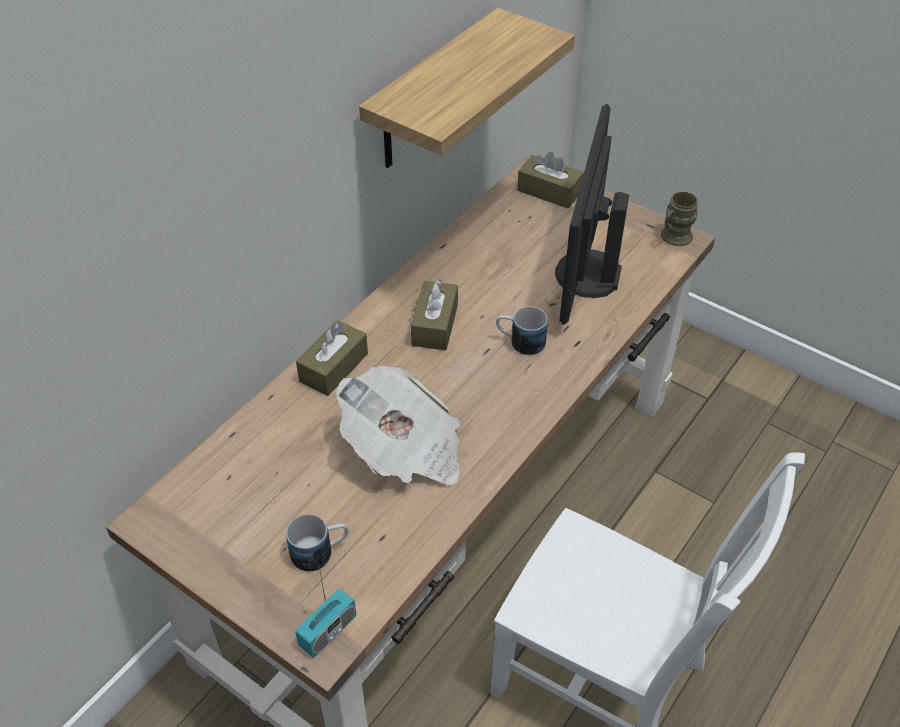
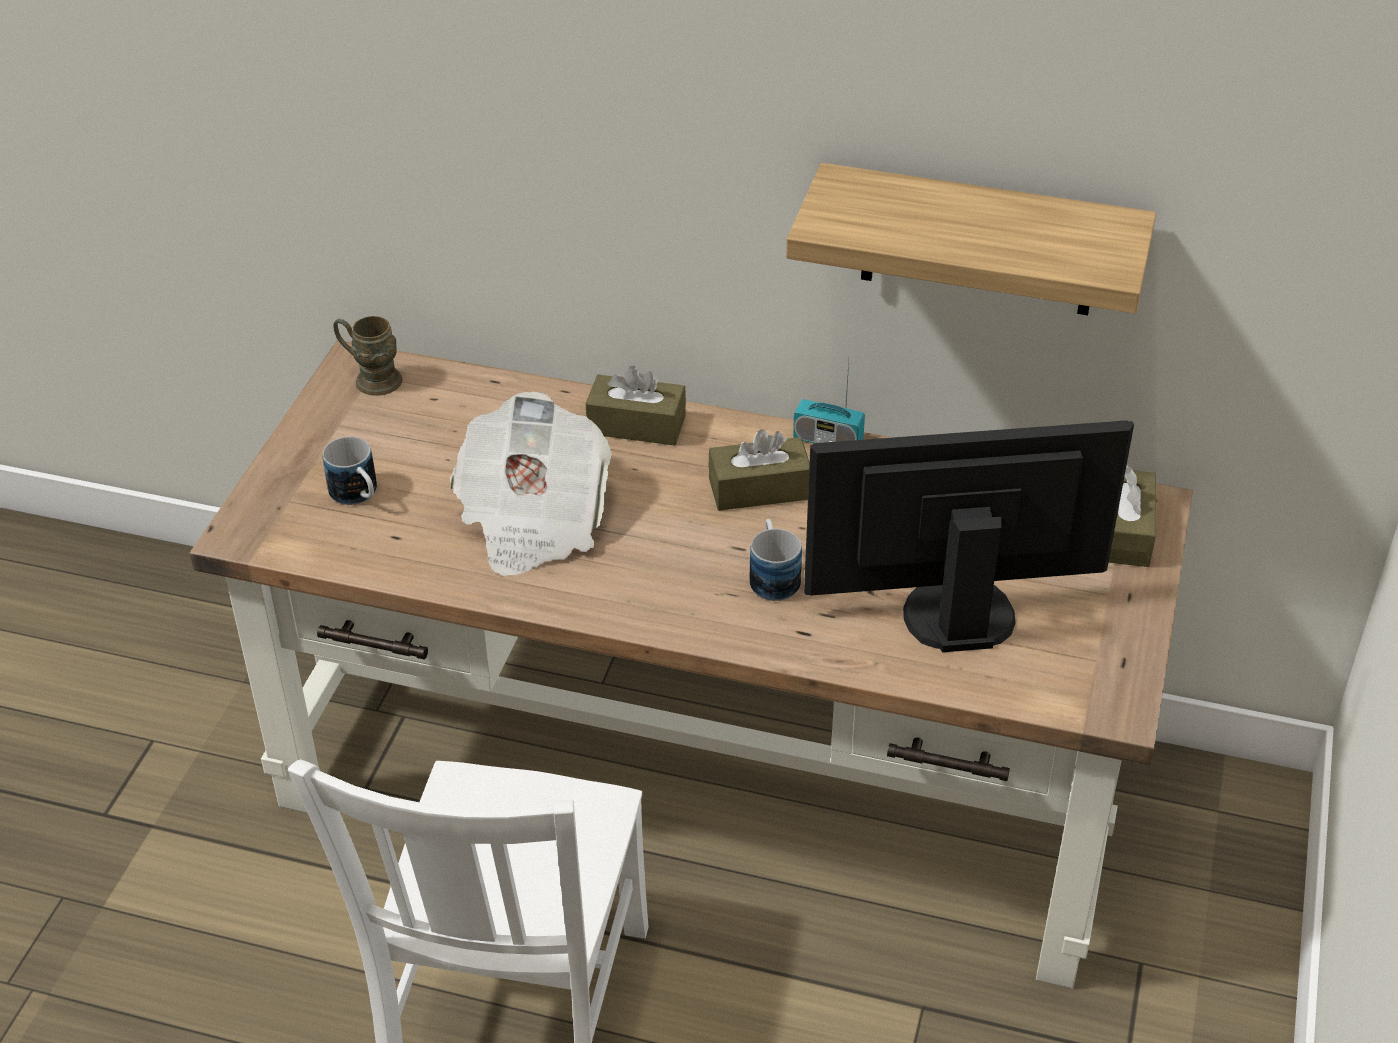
camera: 70 degrees right, 5 degrees down
(328, 631) = (259, 531): radio -> radio (828, 440)
(673, 239) = (1109, 695): brown mug -> brown mug (370, 378)

